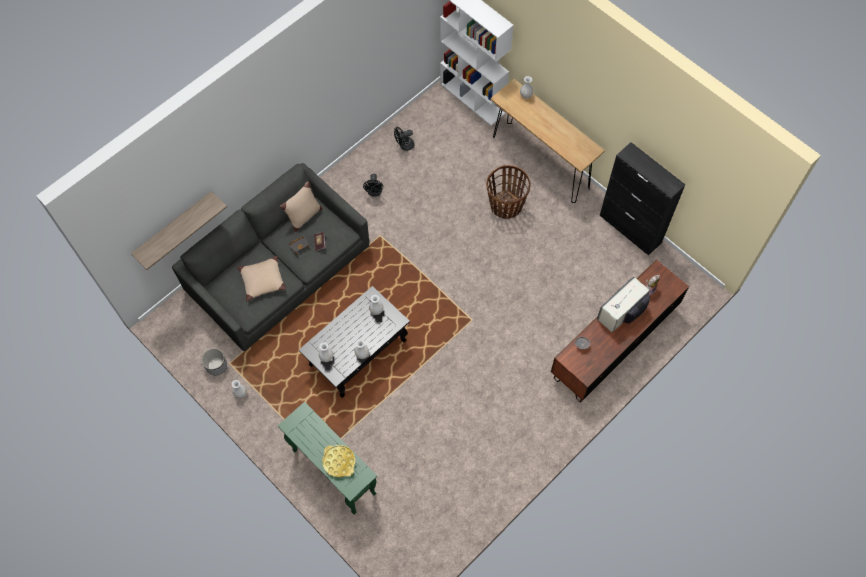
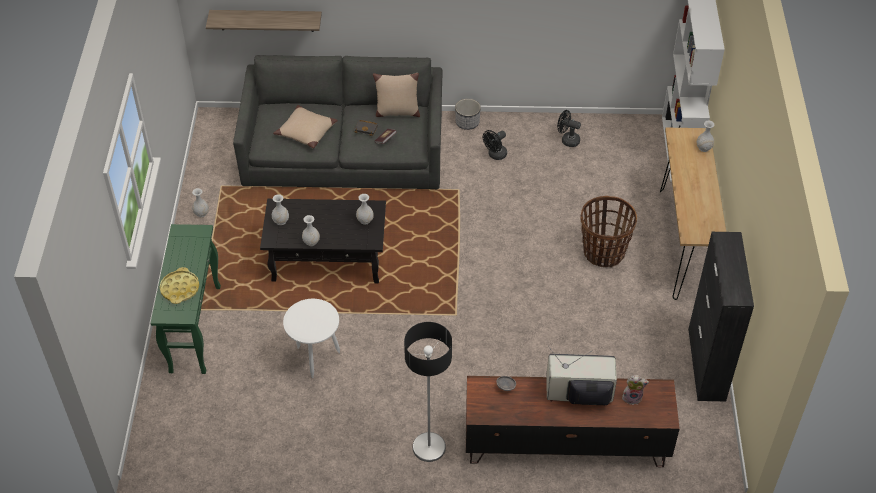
camera: 45 degrees right, 15 degrees down
(216, 365) = (210, 180): planter -> planter (467, 122)
(429, 423) = (316, 361): none -> white side table
(550, 414) = (429, 447): none -> floor lamp

